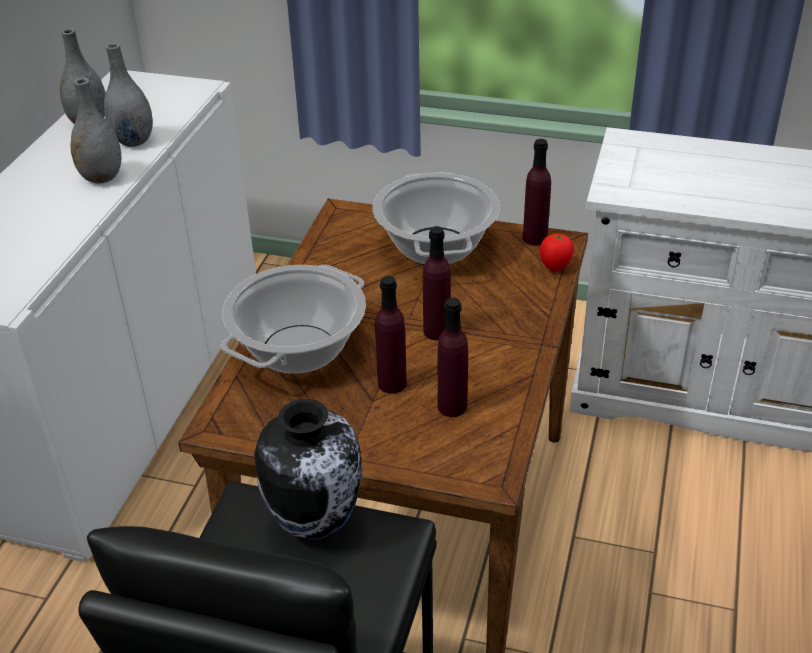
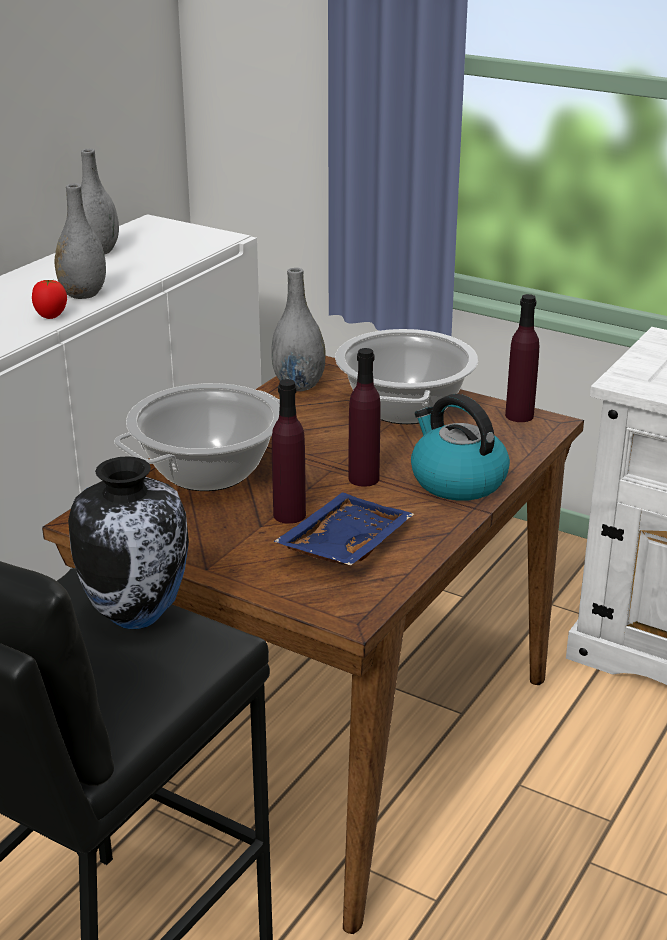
camera: 15 degrees right, 10 degrees down
(133, 140) = (131, 270): grey vase -> grey vase (298, 385)
(452, 406) = (343, 545): purple bottle -> blue tray
(514, 318) = (456, 481): none -> kettle
(555, 267) = (528, 444): tomato -> tomato (51, 316)

